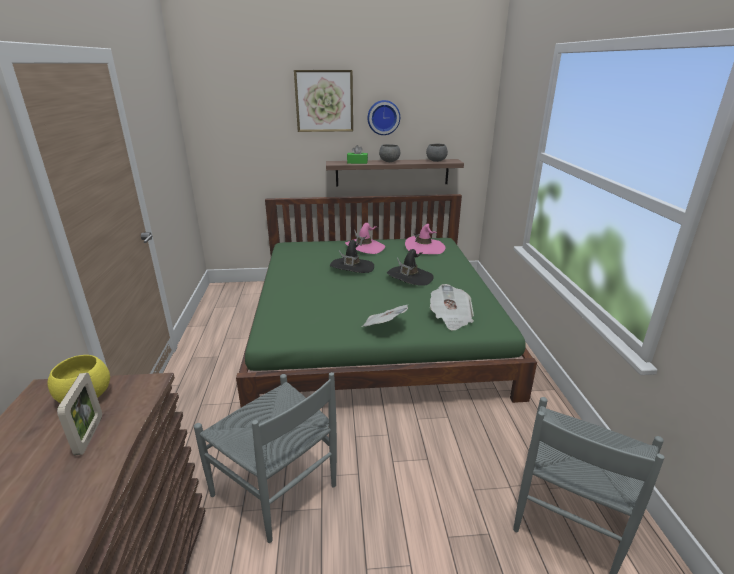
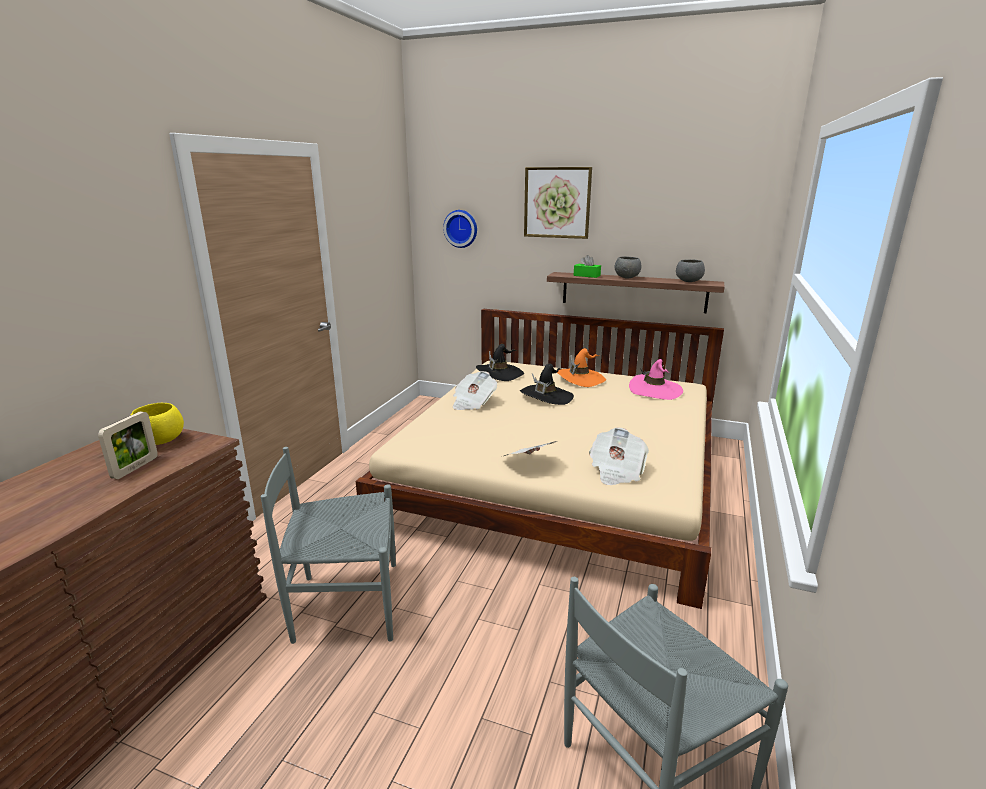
camera: 25 degrees right, 5 degrees down
(278, 489) = (346, 604): grey chair -> grey chair turned 105 degrees clockwise
(298, 284) = (473, 403): none -> newspaper
(365, 247) = (580, 379): pink hat -> orange hat
(373, 328) = (559, 475): green bed -> beige bed
(383, 117) = (626, 224): wall clock -> wall clock (461, 228)
(409, 277) = (605, 418): black hat -> black hat (500, 373)

